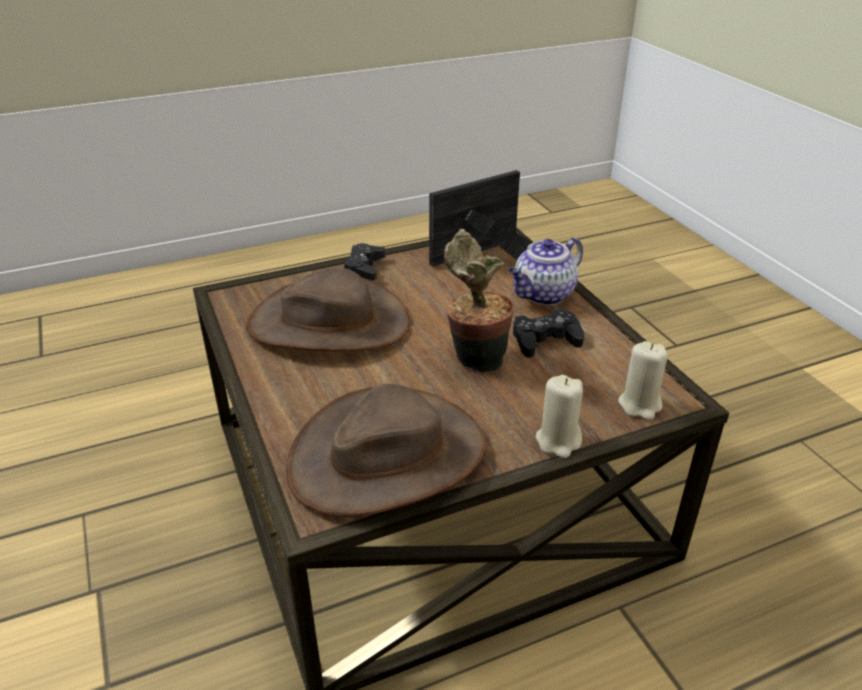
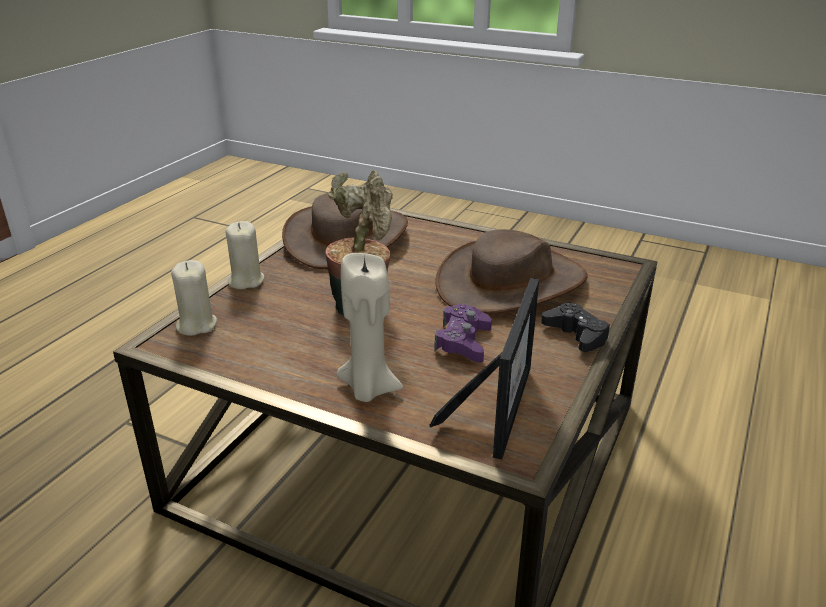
camera: 140 degrees right, 5 degrees down
(441, 298) = (463, 341): none -> purple game controller
(543, 295) = (368, 389): teapot -> beige candle
(545, 340) = (320, 345): black game controller -> none

